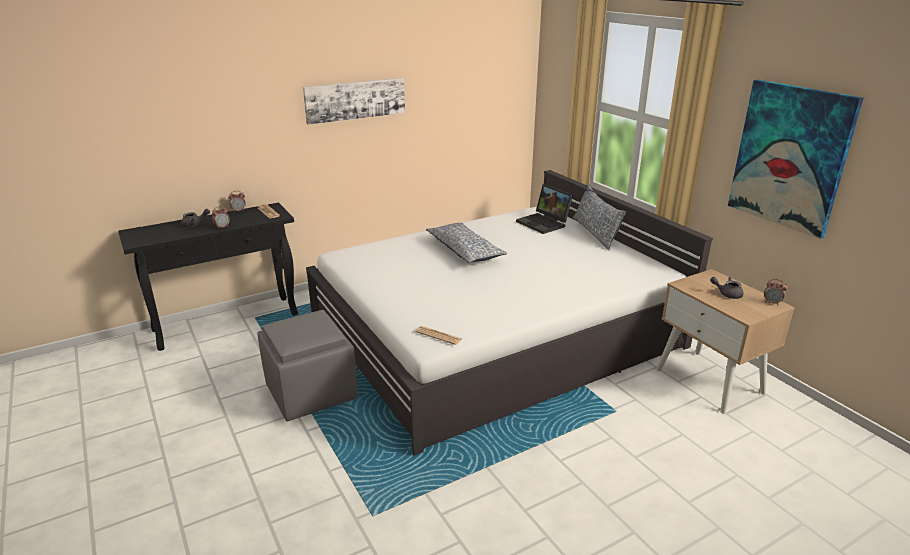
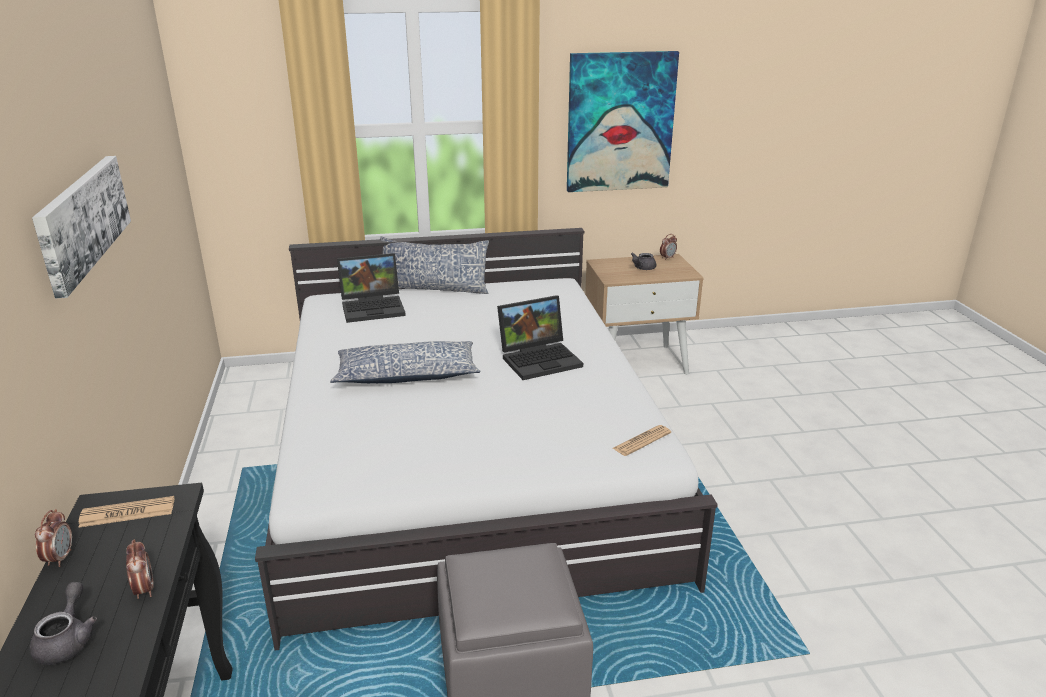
camera: 70 degrees left, 0 degrees up
(524, 285) = (540, 359): none -> laptop

